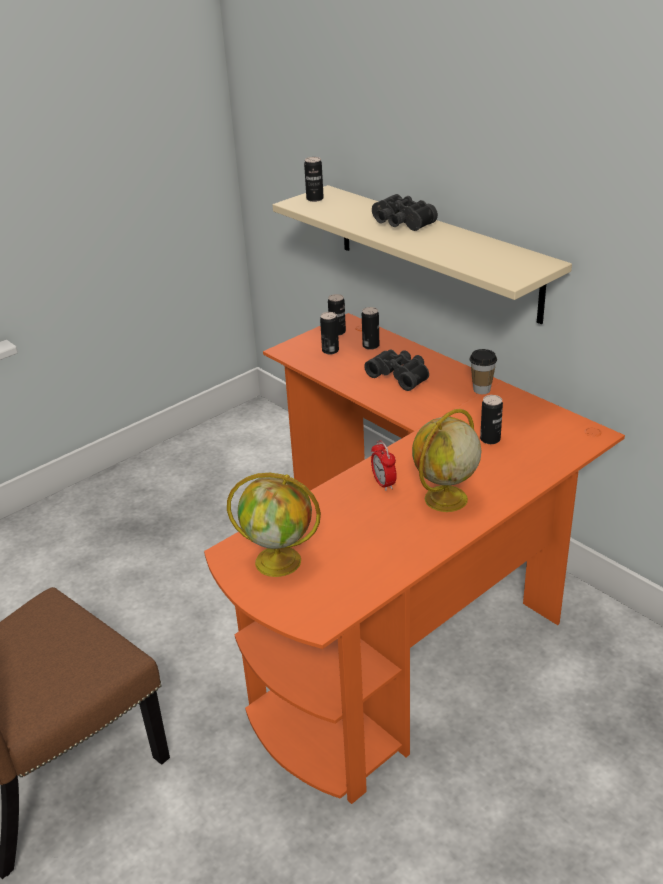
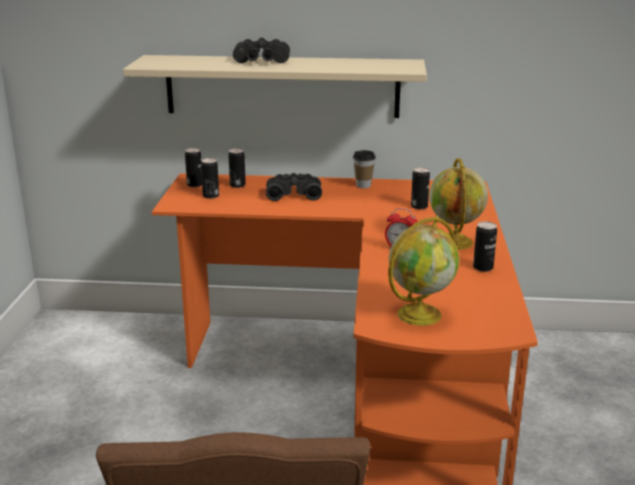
camera: 45 degrees left, 10 degrees down
(315, 199) = (154, 61): can -> can (483, 267)

